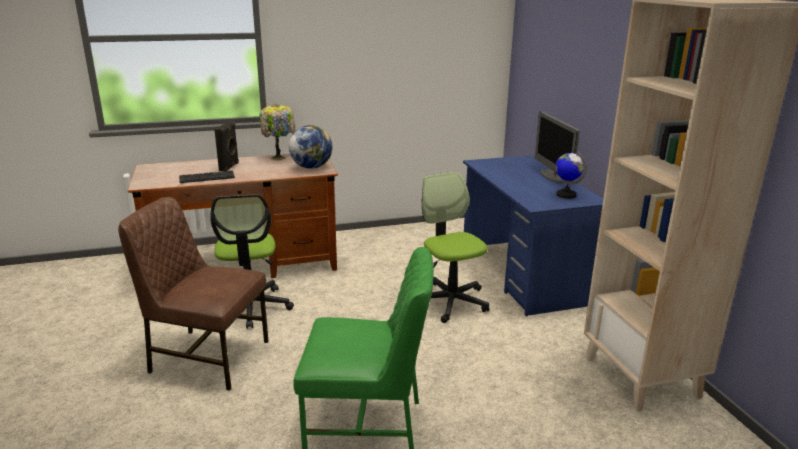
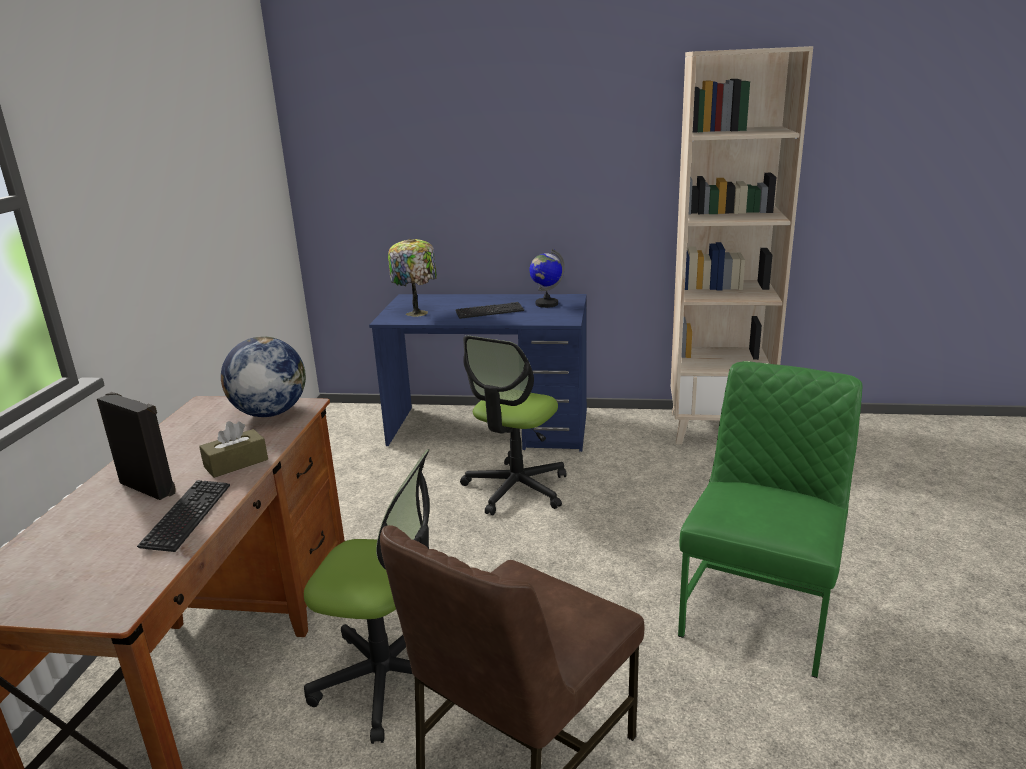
camera: 65 degrees left, 0 degrees up
(256, 174) = (236, 463): none -> brown tissue box
(279, 157) = (170, 434): table lamp -> table lamp (417, 312)
(450, 301) = (516, 489): office chair -> office chair turned 60 degrees counterclockwise
(524, 182) = (489, 312): none -> keyboard
(552, 176) = (484, 298): monitor -> none

